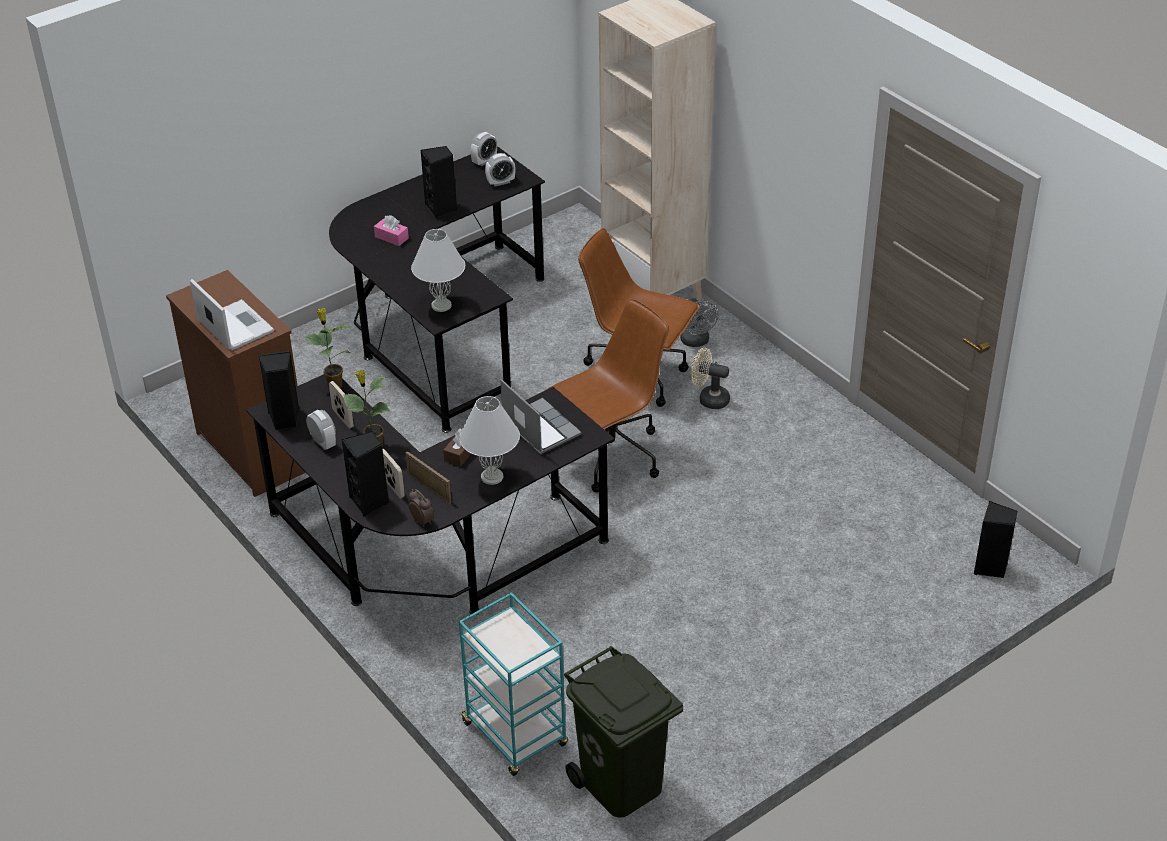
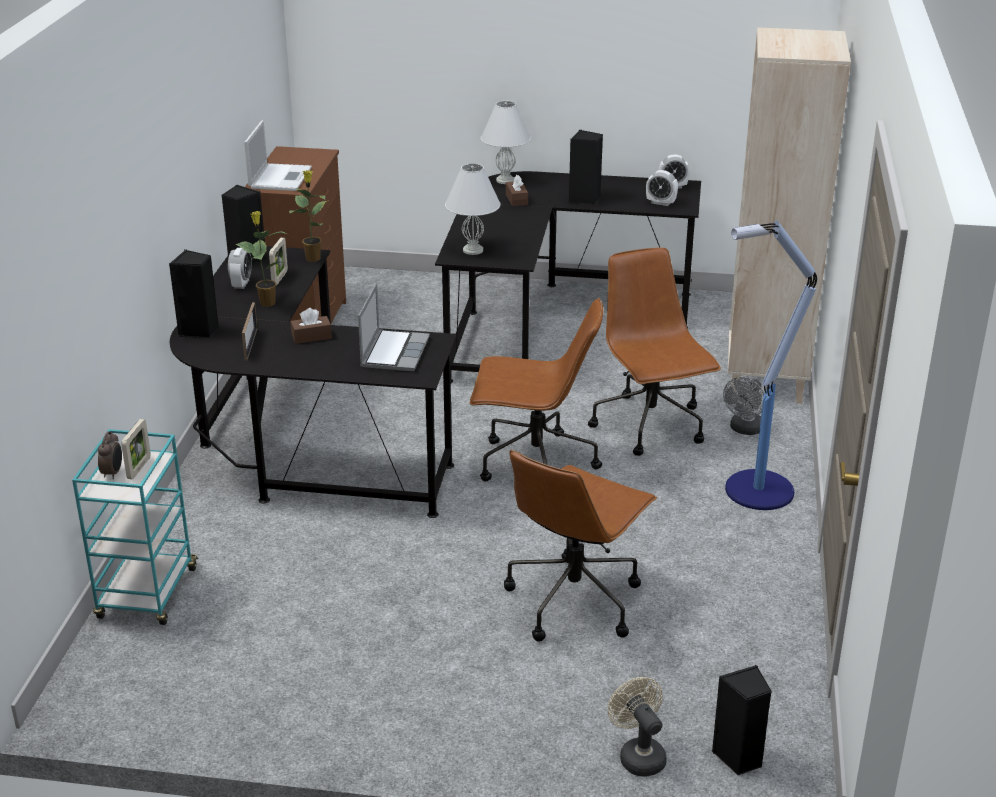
camera: 45 degrees right, 10 degrees down
(391, 237) = (516, 199): pink tissue box -> brown tissue box
(393, 488) = (229, 331): picture frame -> picture frame (139, 468)
(422, 521) = (207, 359): alarm clock -> alarm clock (113, 473)
(492, 476) = (303, 361): white table lamp -> white table lamp (505, 180)
(620, 785) = (150, 681): green trash can -> none
(709, 399) = (687, 473): beige fan -> beige fan (638, 755)
(766, 385) = (756, 491): none -> floor lamp
(775, 536) = (574, 600): none -> brown office chair

